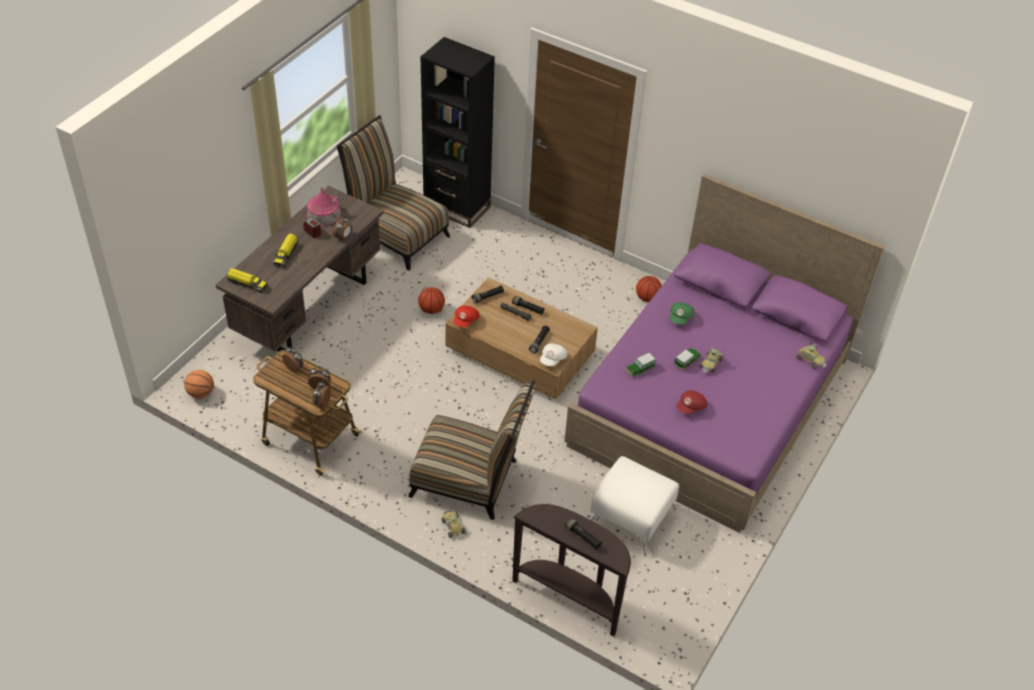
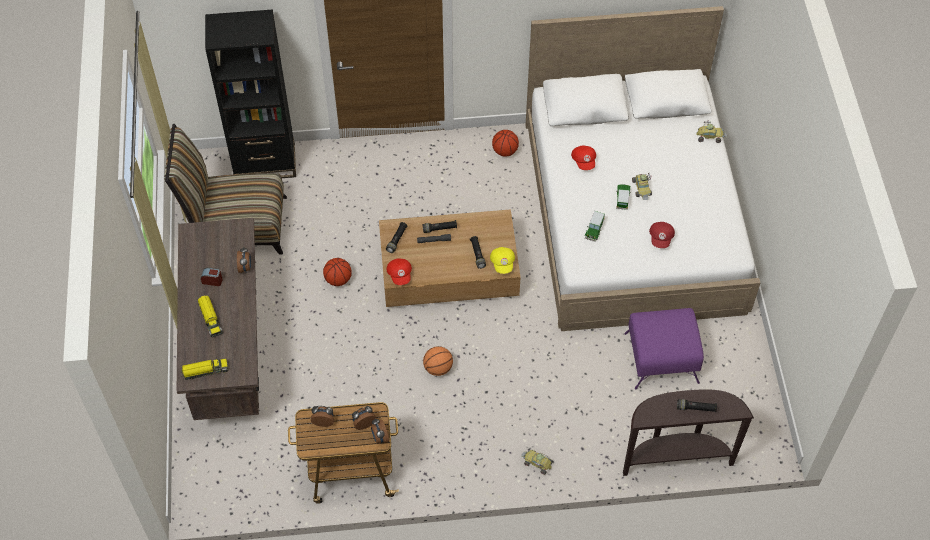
camera: 35 degrees left, 10 degrees up
(201, 393) = (213, 496): basketball -> basketball (438, 368)
(324, 214) = (204, 255): toy house -> none
(470, 480) = (515, 414): chair -> none
(553, 359) = (503, 263): white cap -> yellow cap
(631, 517) = (662, 358): white ottoman -> purple ottoman
(681, 318) = (584, 161): green cap -> red cap
(710, 401) = (633, 215): purple bed -> white bed

